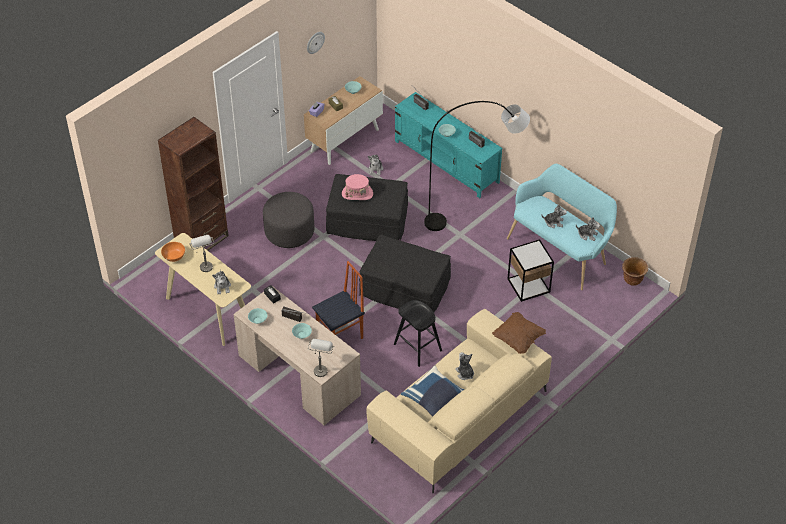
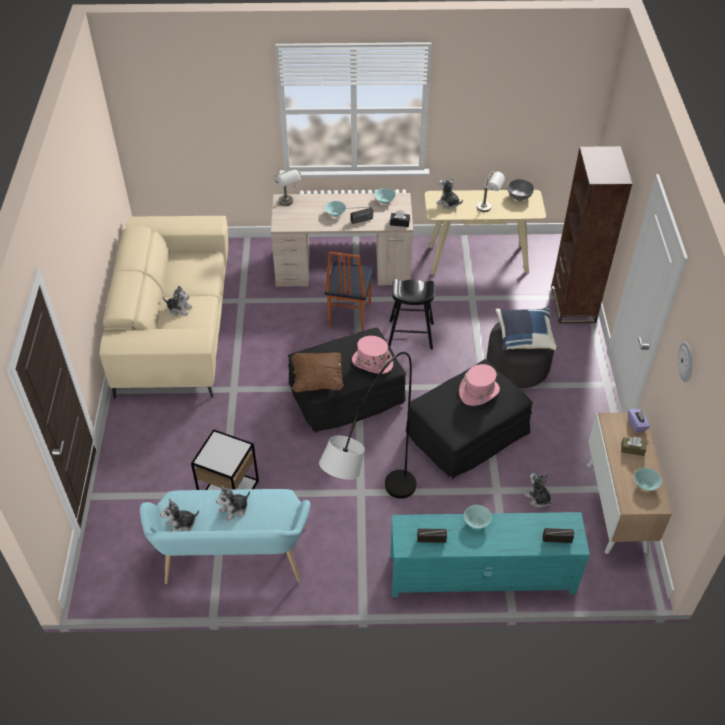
camera: 135 degrees right, 0 degrees up
(174, 257) = (519, 197): orange bowl -> grey bowl
(392, 249) = (372, 362): none -> pink hat
(417, 347) = (272, 353): black stool -> black stool (411, 335)
(434, 399) = (185, 273): blue pillow -> blue pillow (524, 336)
(518, 339) = (145, 343): brown pillow -> brown pillow (317, 379)
(632, 280) = (116, 587): brown planter -> none

